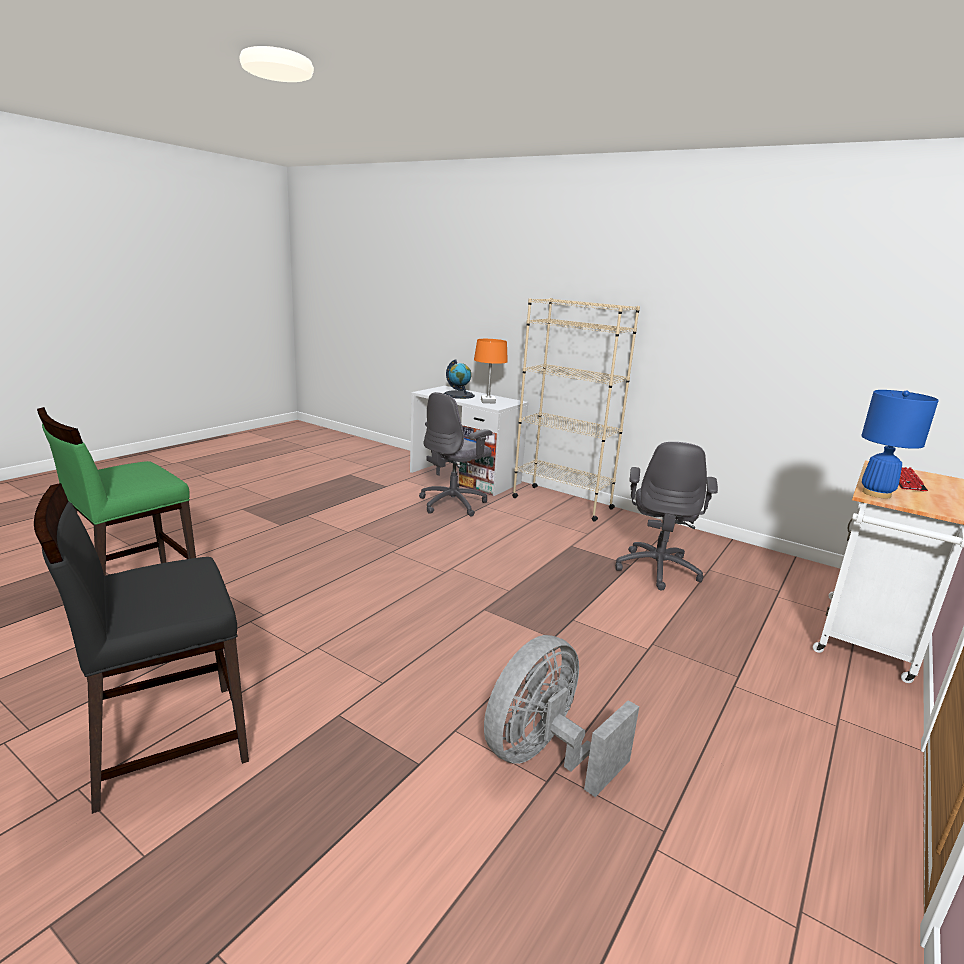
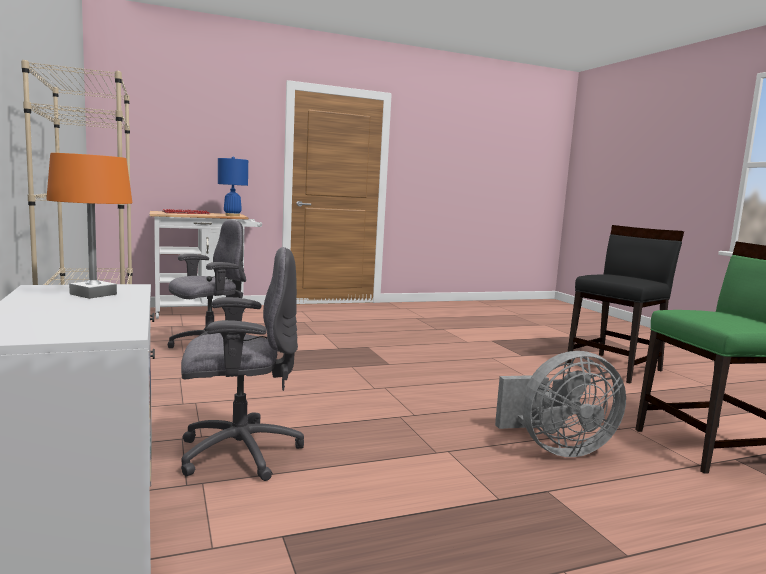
camera: 145 degrees left, 10 degrees down
(165, 742) = (615, 367): black chair -> black chair turned 45 degrees counterclockwise
(459, 395) = (75, 313): globe -> none
(544, 756) = (435, 331): grey fan -> grey fan (557, 448)

